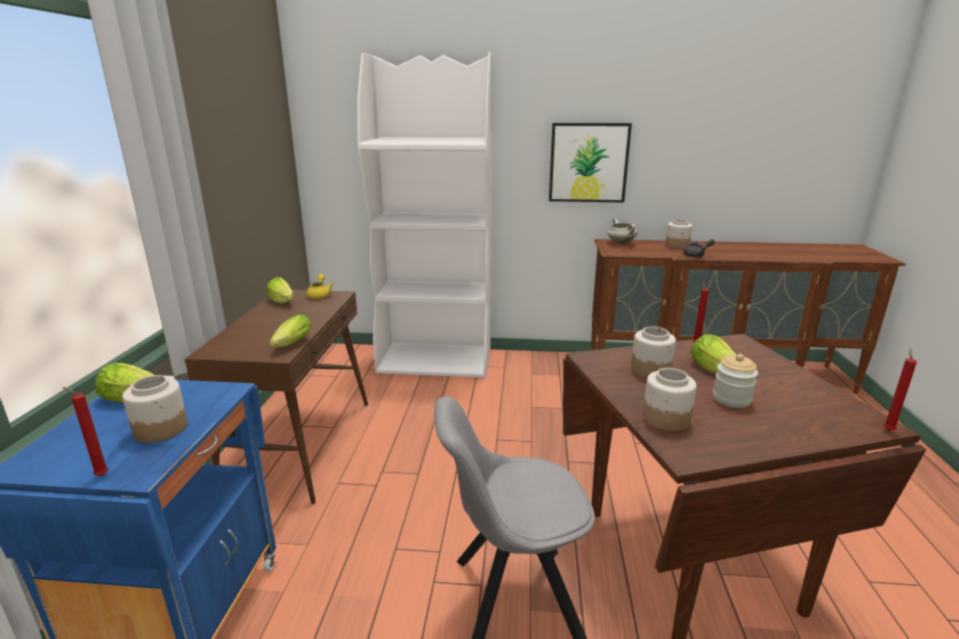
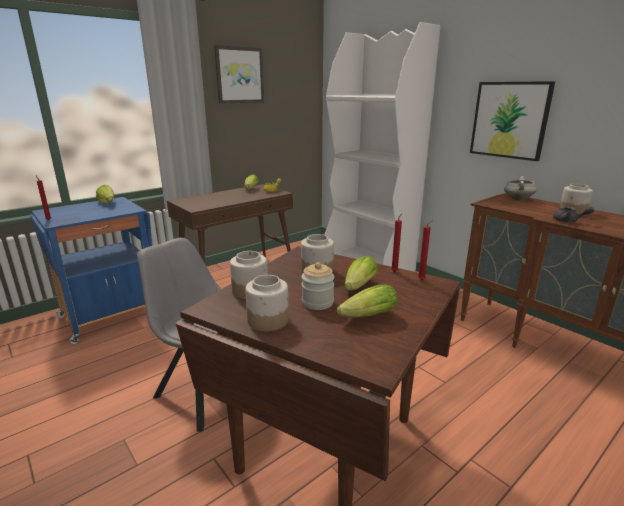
camera: 45 degrees right, 0 degrees up
(161, 429) = (90, 213): jar -> jar (268, 320)
(213, 116) = (239, 75): none -> picture
(290, 345) = (208, 206): lettuce -> lettuce (365, 317)
(888, 429) = (372, 371): red candle -> red candle (422, 280)

